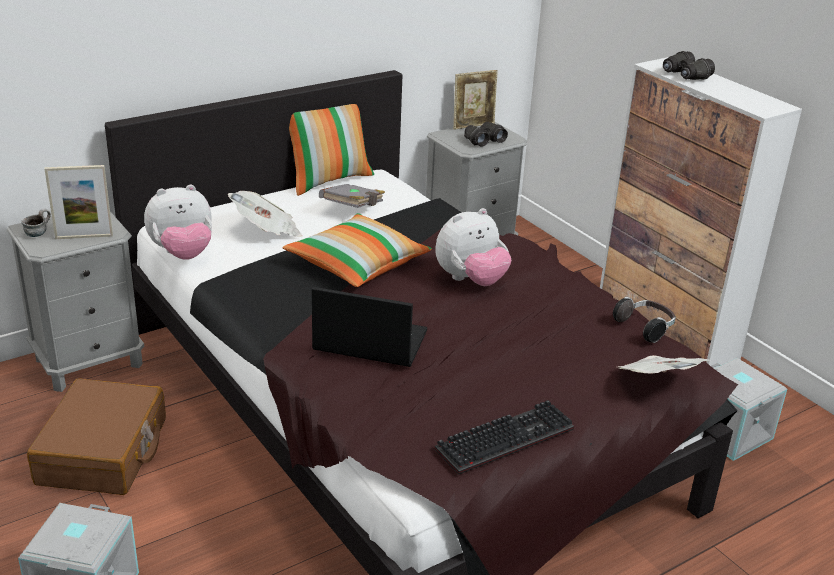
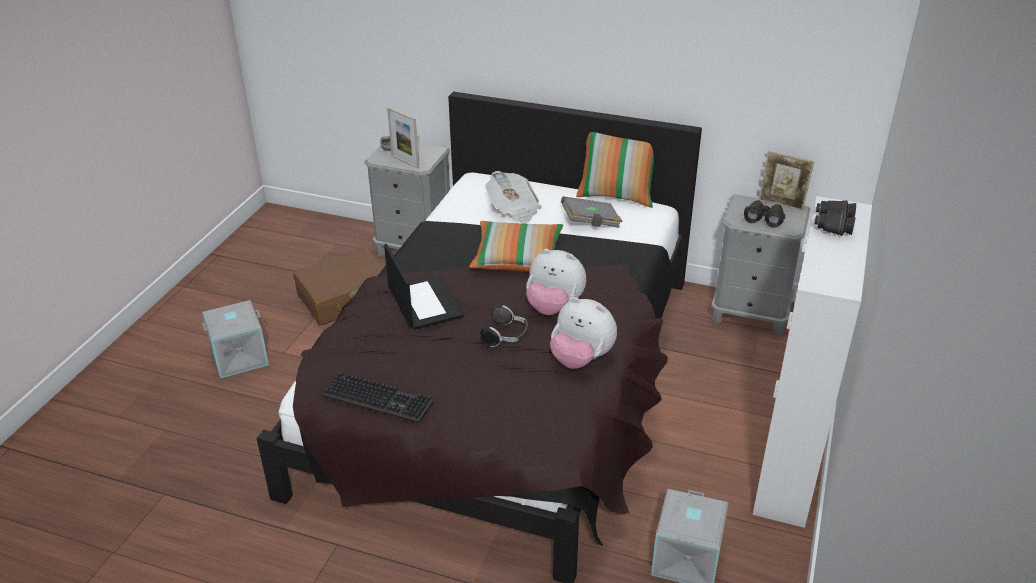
camera: 55 degrees right, 5 degrees up
(183, 254) = (449, 199): plush toy -> plush toy (581, 359)
(645, 328) = (592, 407): headphones -> headphones (506, 336)
(658, 382) = (523, 441): newspaper -> none

